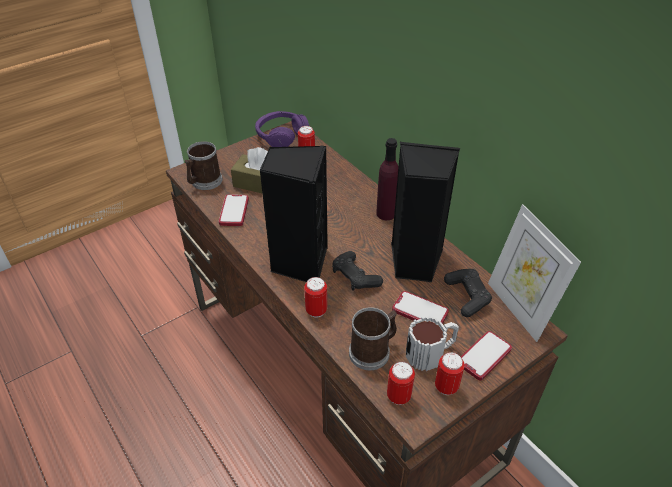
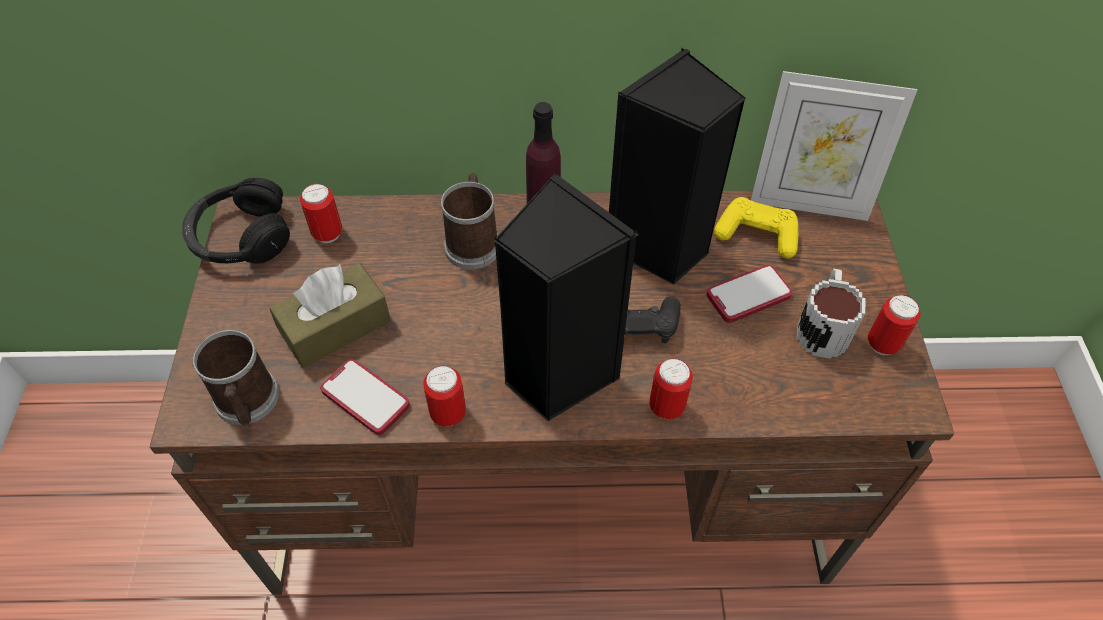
camera: 55 degrees left, 10 degrees up
(281, 135) = (241, 237): purple headphones -> black headphones
(373, 351) = (781, 383): mug -> mug (473, 242)
(398, 396) = (869, 400): can -> can (448, 414)
(467, 296) = (756, 235): black game controller -> yellow game controller
(484, 356) = (859, 279): phone -> none

